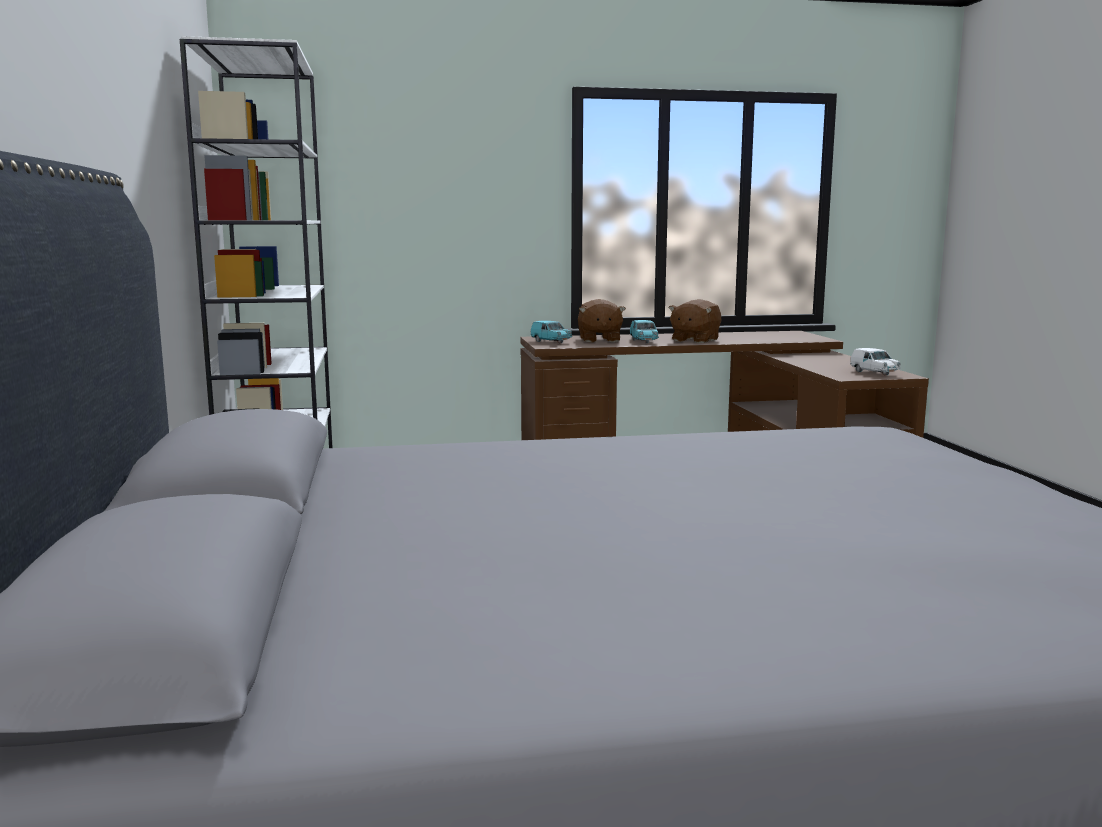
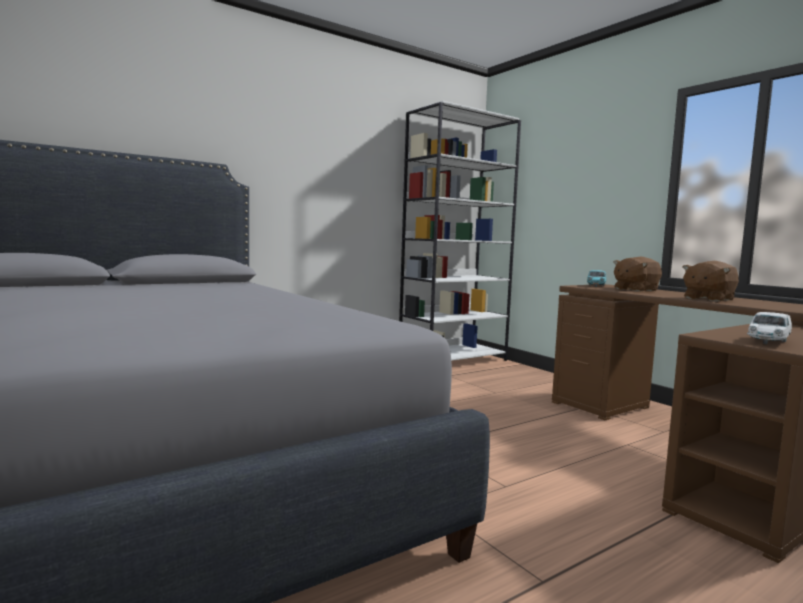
camera: 65 degrees right, 5 degrees down
(644, 341) = (659, 294): turquoise toy car -> none
(694, 340) = (708, 299): brown plush toy -> brown plush toy turned 45 degrees counterclockwise

